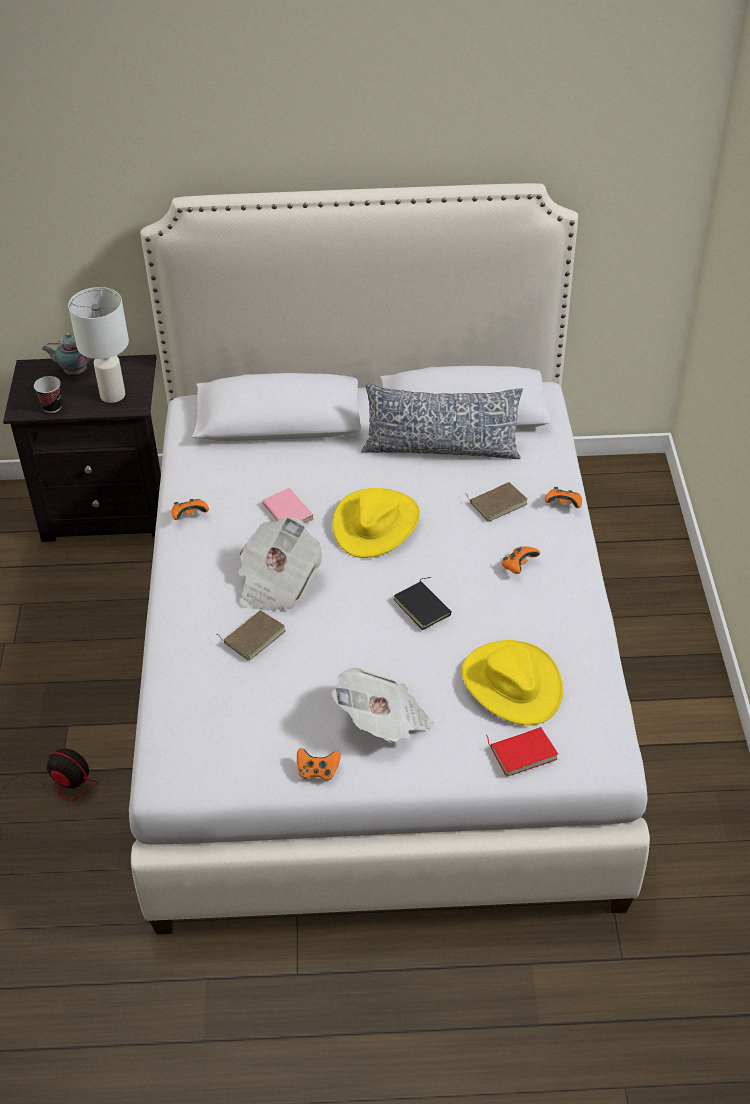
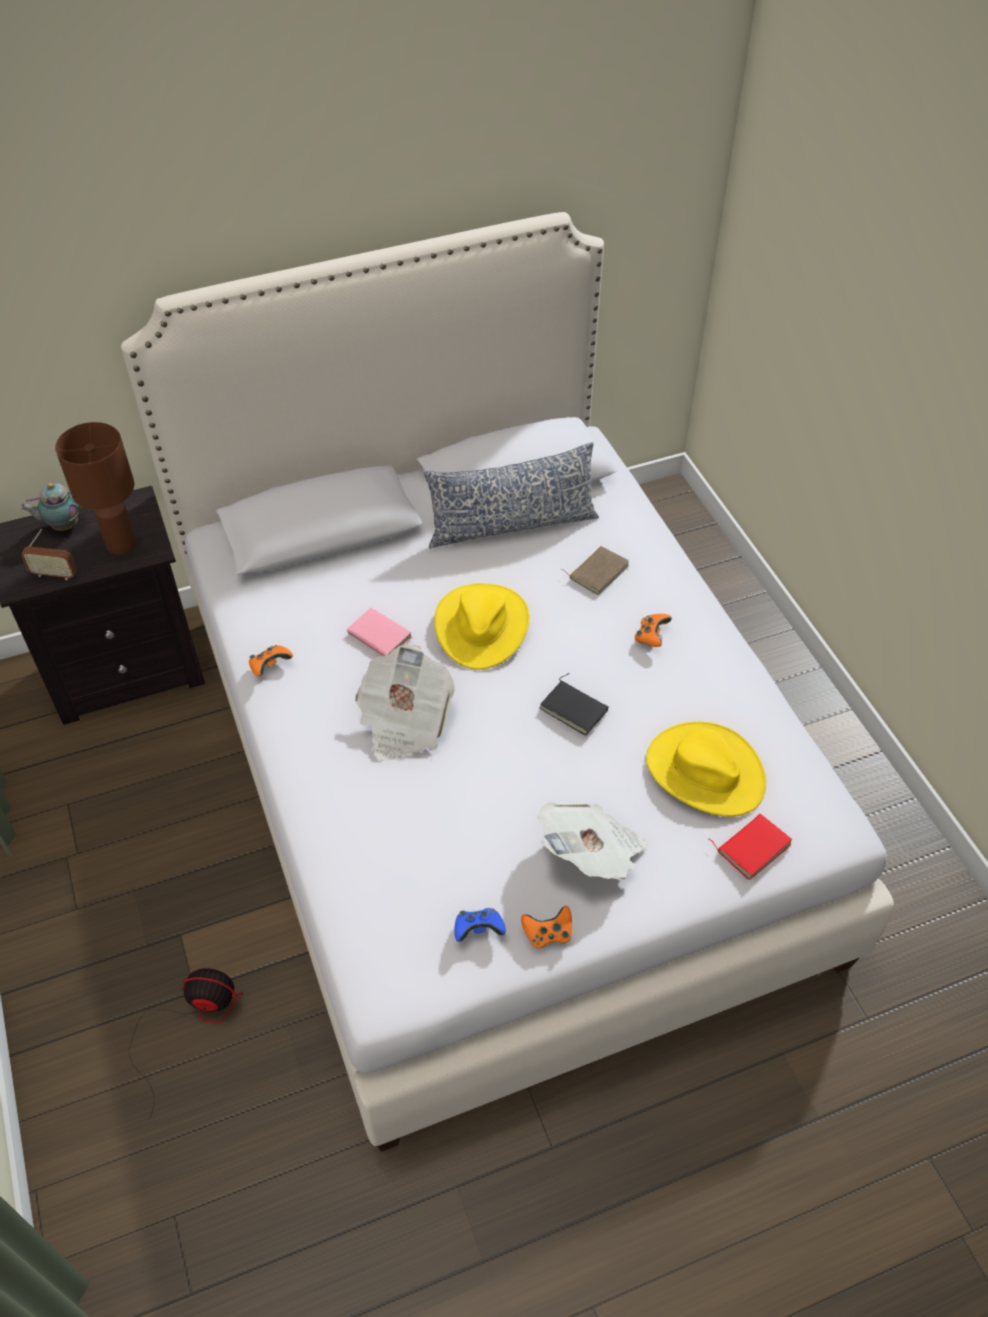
camera: 20 degrees left, 5 degrees up
(52, 407) = (54, 574): cup -> radio
(112, 394) = (120, 544): white table lamp -> brown table lamp
(253, 636) = (406, 792): brown book -> none
(263, 753) = (478, 930): none -> blue game controller
(563, 505) = (665, 558): orange game controller -> none

